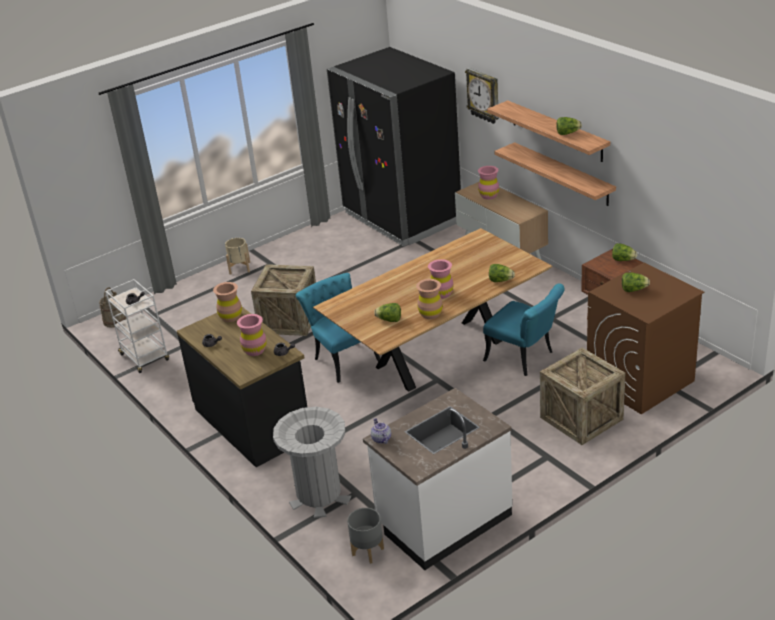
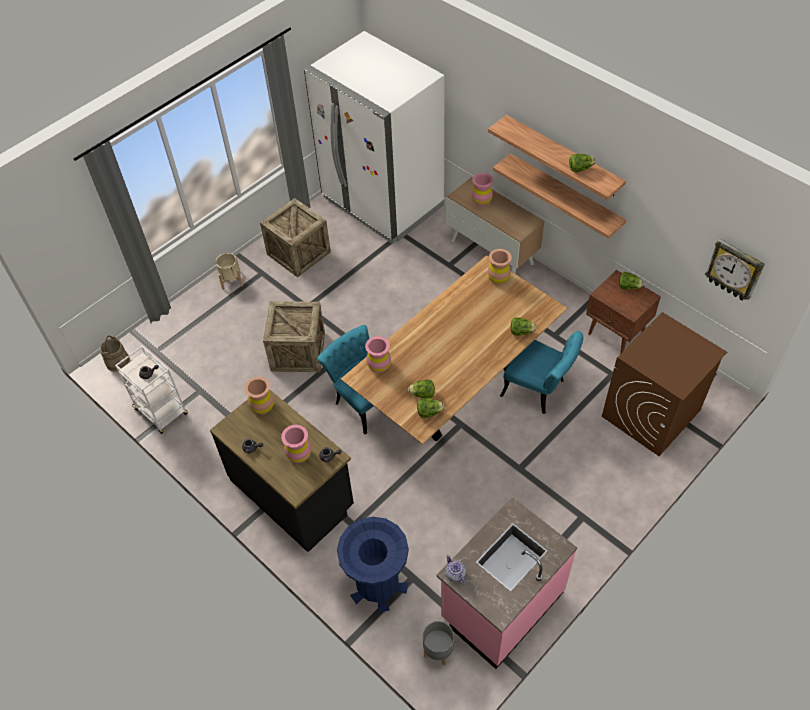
camera: 10 degrees left, 20 degrees up
(319, 495) = (377, 584): grey trash can -> blue trash can
(401, 217) = (382, 202): black fridge -> white fridge
(430, 314) = (461, 383): brown vase -> brown vase (498, 278)
(441, 294) = (466, 354): pink vase -> pink vase (379, 366)
(443, 520) = (501, 605): white counter -> pink counter
(484, 95) = (477, 103): wall clock -> wall clock (734, 270)
(581, 418) = (605, 465): crate -> crate (298, 253)
(633, 290) = (660, 352): lettuce -> lettuce (429, 412)

